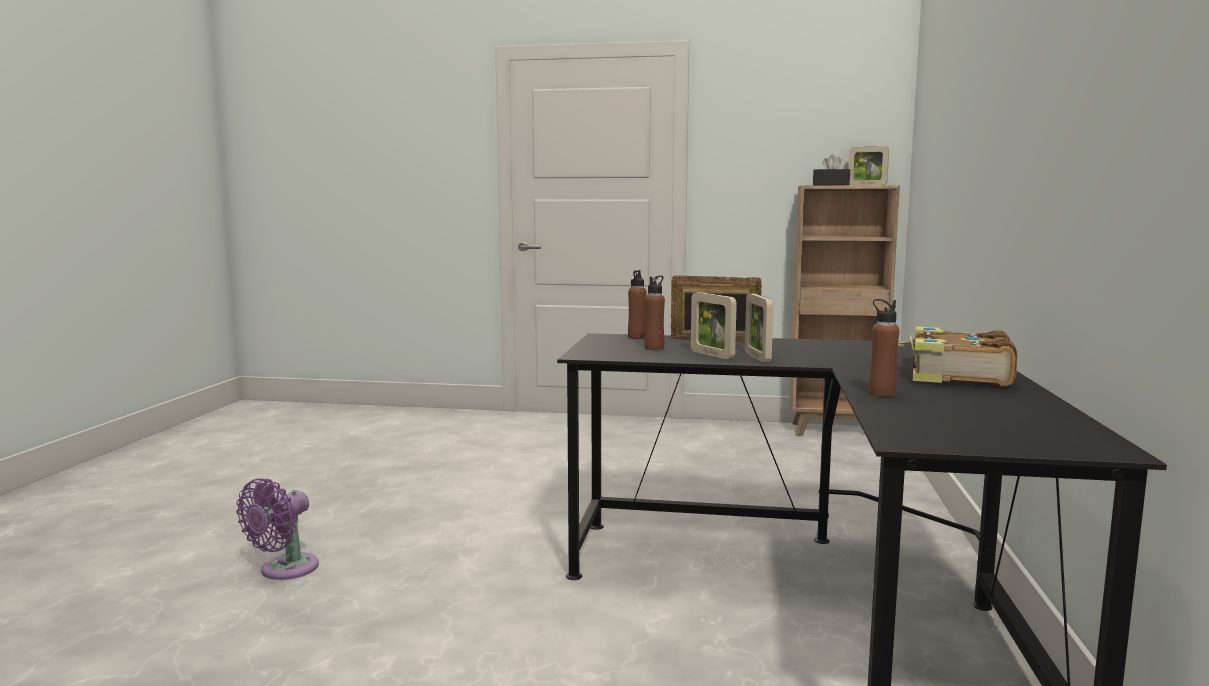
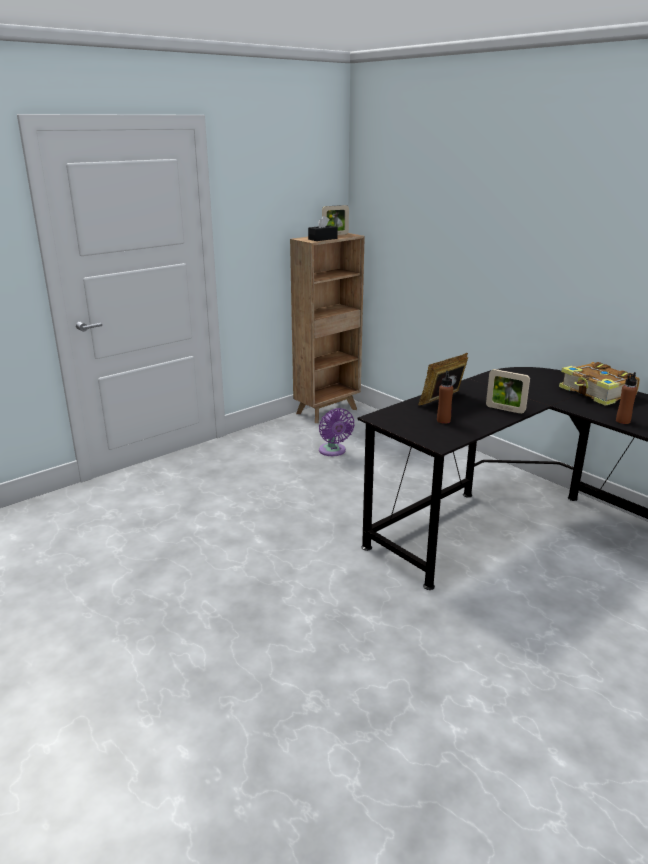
camera: 50 degrees left, 15 degrees up
(284, 570) = (282, 703): purple fan -> purple fan (333, 451)
(636, 337) = (397, 411): brown bottle -> none
(712, 355) = (483, 415): picture frame -> none

